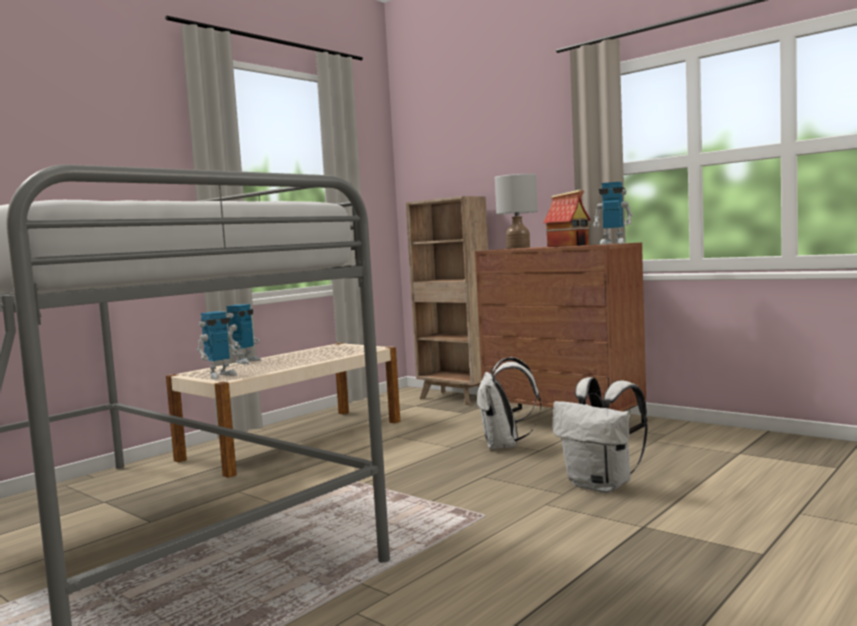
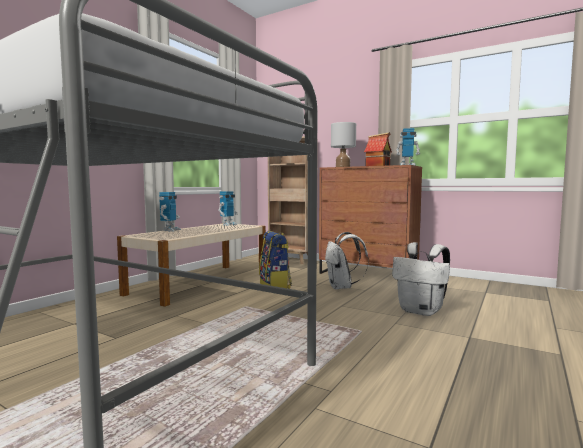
camera: 10 degrees left, 0 degrees up
(220, 376) = (158, 236): toy robot -> toy robot (228, 224)
(402, 445) = (275, 286): none -> backpack

